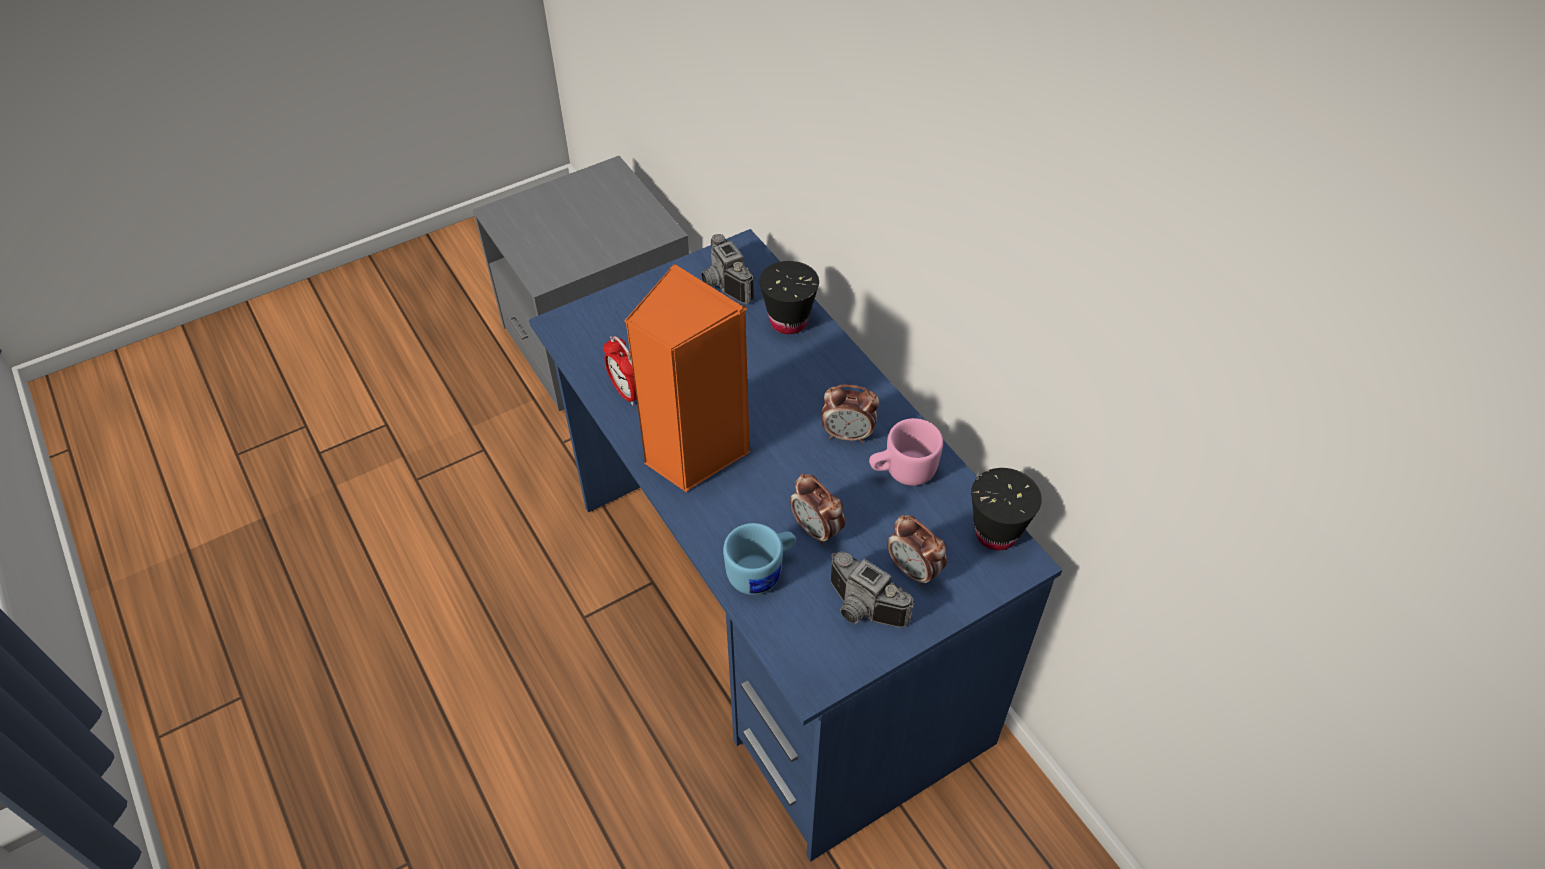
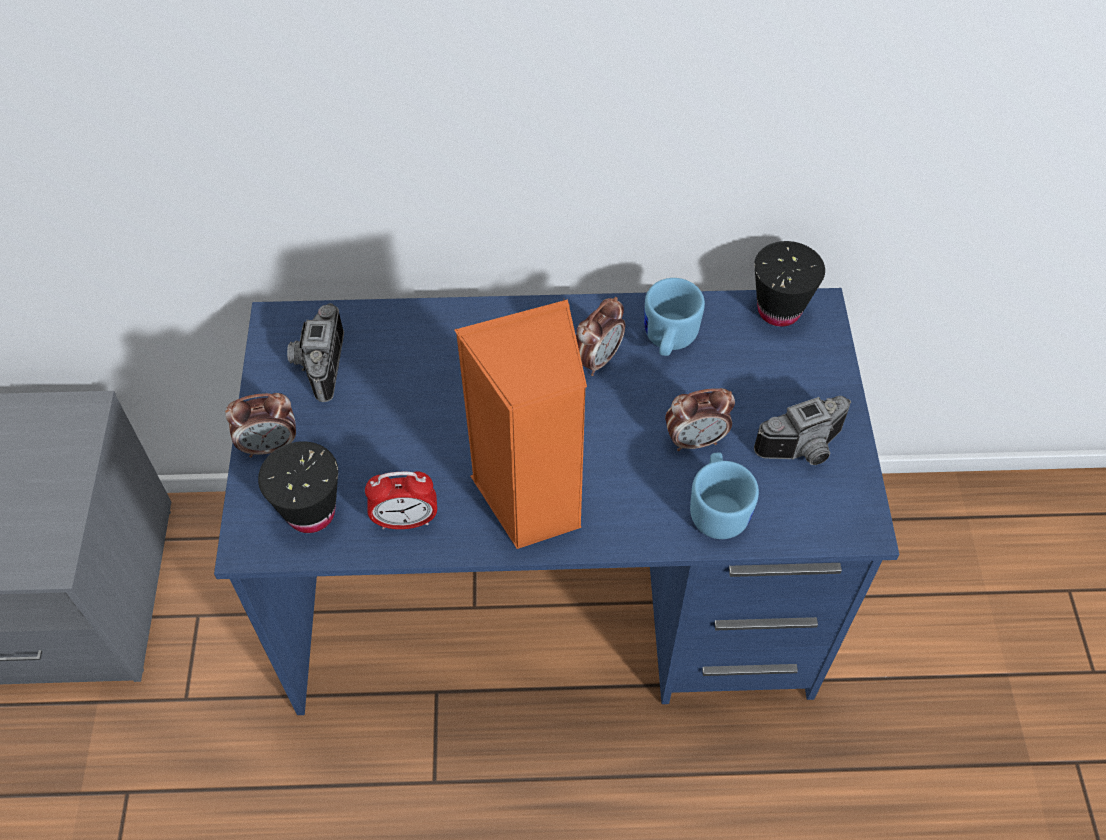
camera: 60 degrees left, 5 degrees up
(722, 285) = (316, 365): camera -> camera turned 90 degrees clockwise
(788, 322) = (415, 334): black cup -> black cup (311, 513)
(902, 471) = (667, 340): pink mug -> blue mug
(914, 571) = (785, 389): alarm clock -> alarm clock (270, 445)

